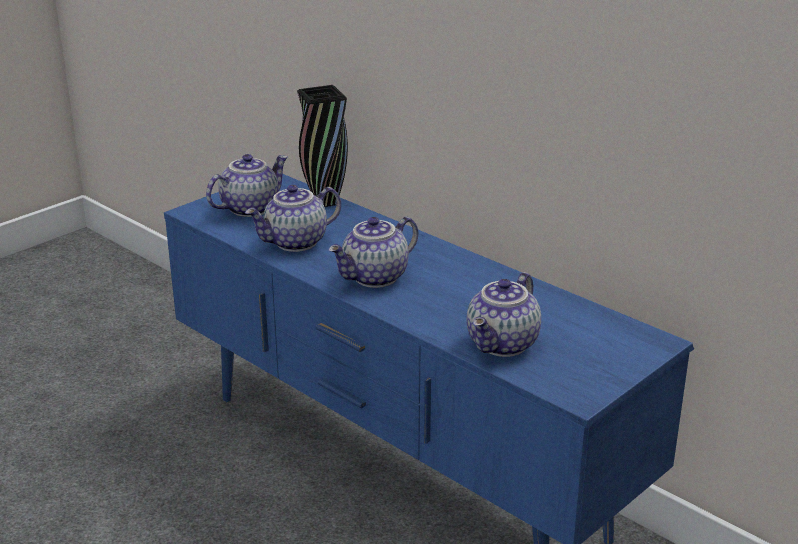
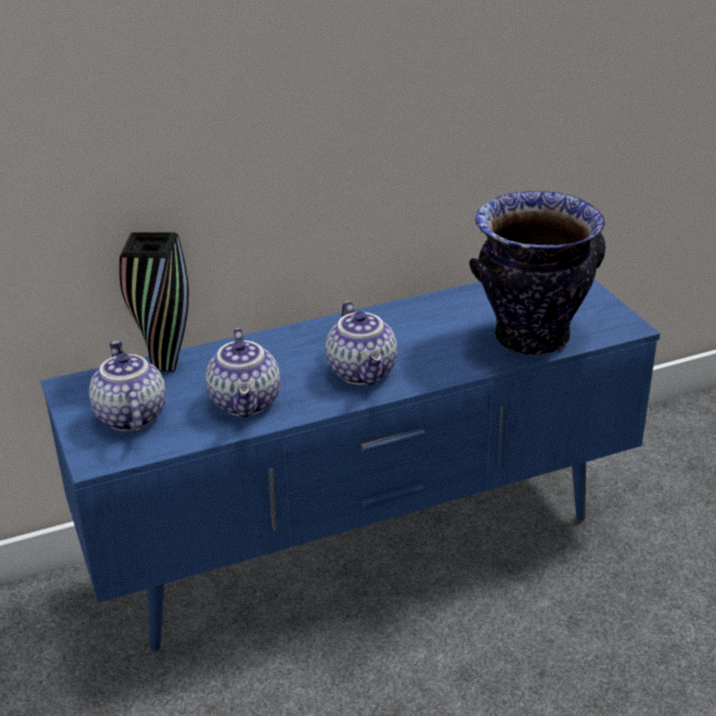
camera: 65 degrees left, 5 degrees up
(503, 345) = (530, 338): teapot -> vase

